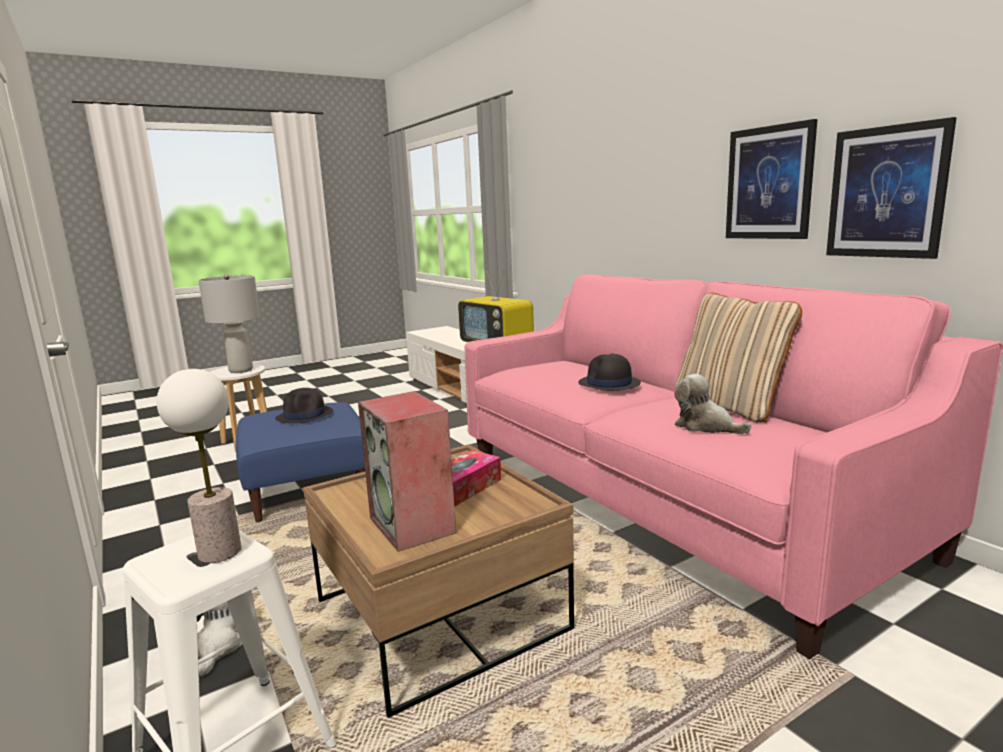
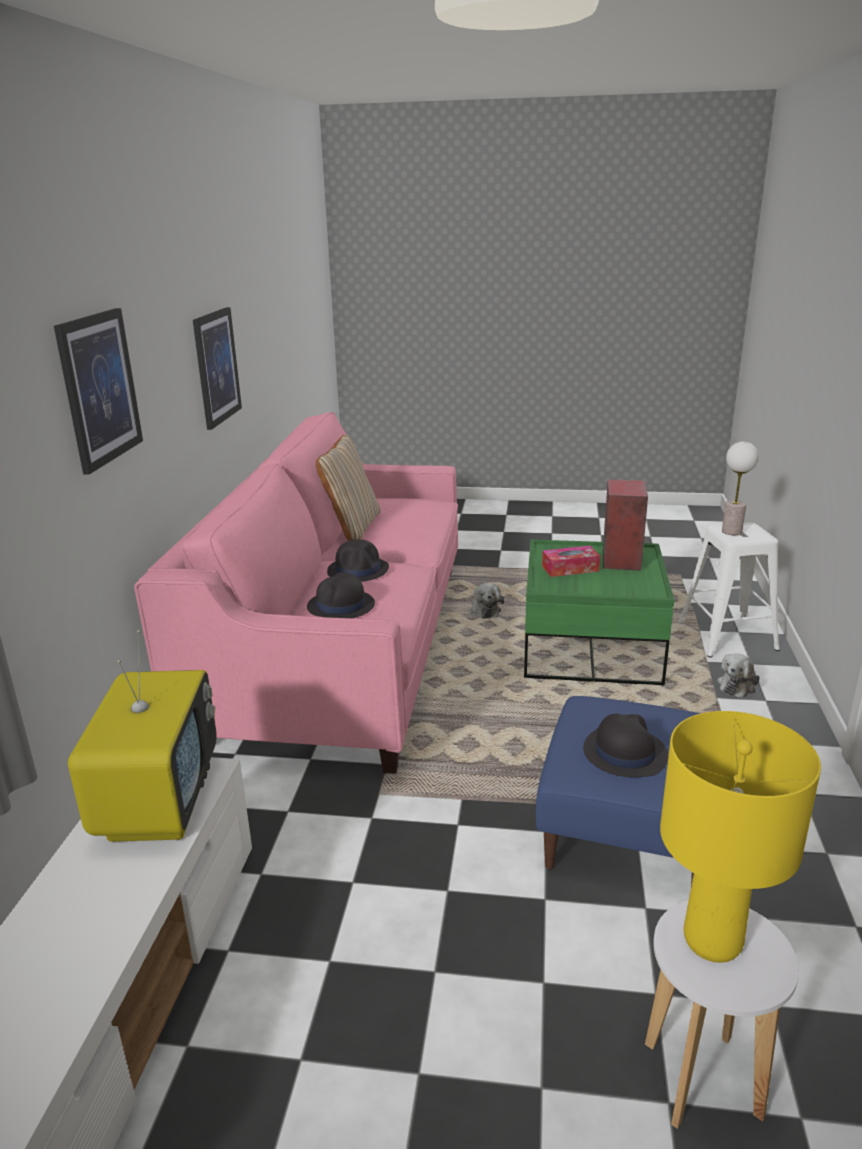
camera: 140 degrees left, 10 degrees up
(241, 370) = (712, 941): grey table lamp -> yellow table lamp
(440, 614) = (590, 648): brown coffee table -> green coffee table
(559, 369) = (341, 606): none -> black hat
(706, 426) = (407, 519): plush toy -> plush toy (485, 610)
(886, 192) = (253, 360): picture -> picture (99, 389)

